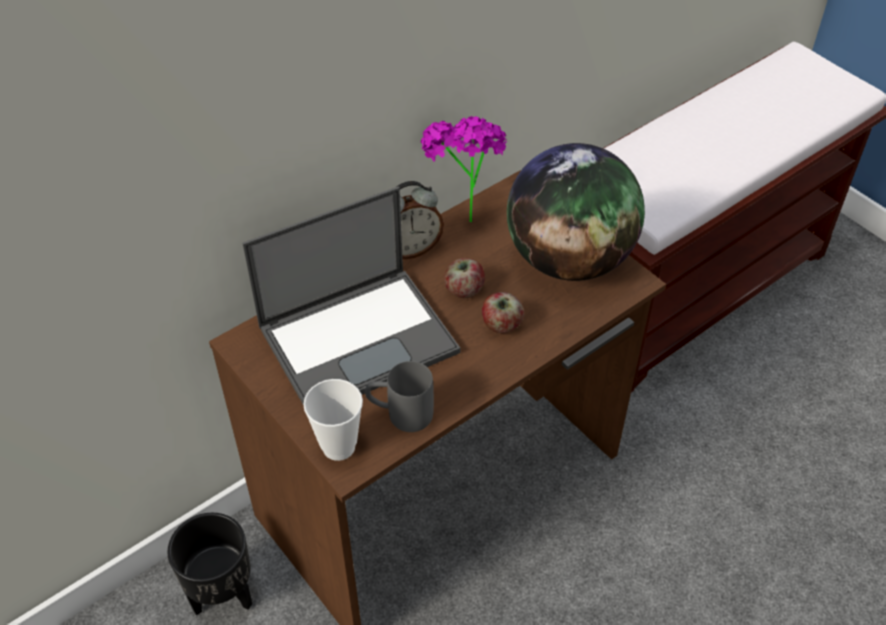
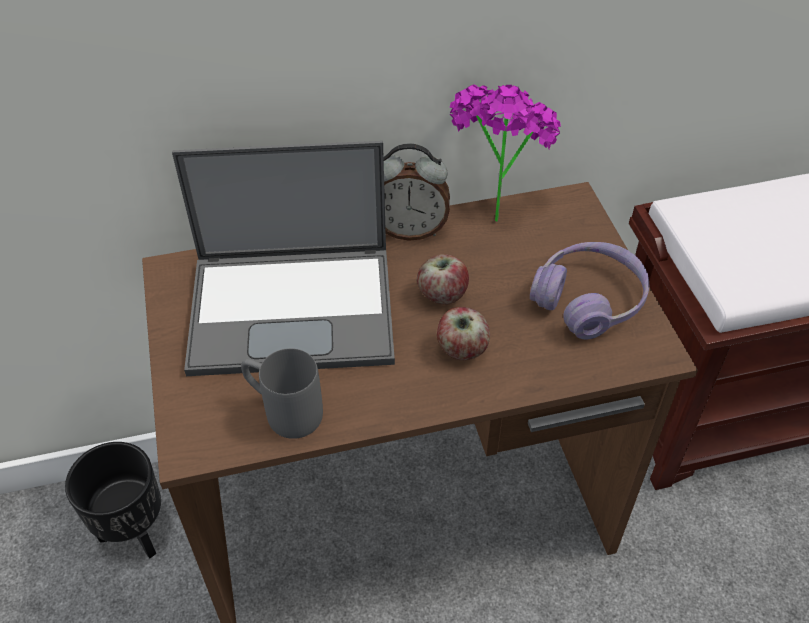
camera: 25 degrees right, 0 degrees up
(338, 447) = (194, 422): cup -> none
(569, 259) = (588, 300): globe -> purple headphones

